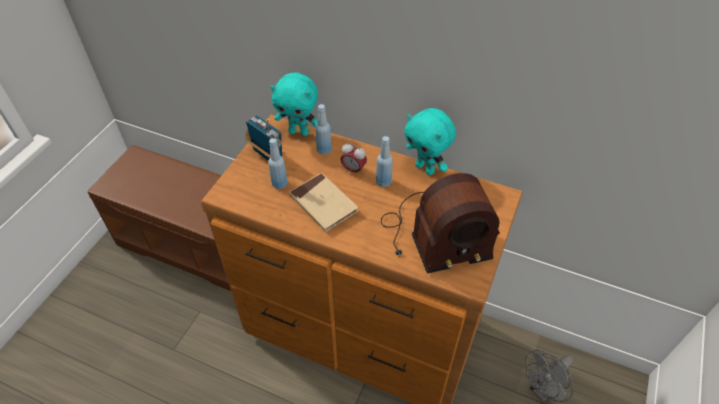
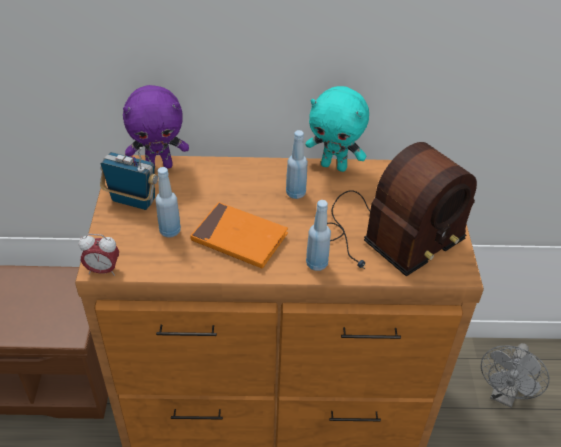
camera: 25 degrees left, 5 degrees down
(299, 132) = (159, 165): turquoise plush toy -> purple plush toy
(323, 204) = (239, 238): beige book -> orange book
(324, 150) = (203, 177): blue bottle -> blue bottle (317, 264)
(353, 170) = (252, 190): alarm clock -> alarm clock (103, 270)

